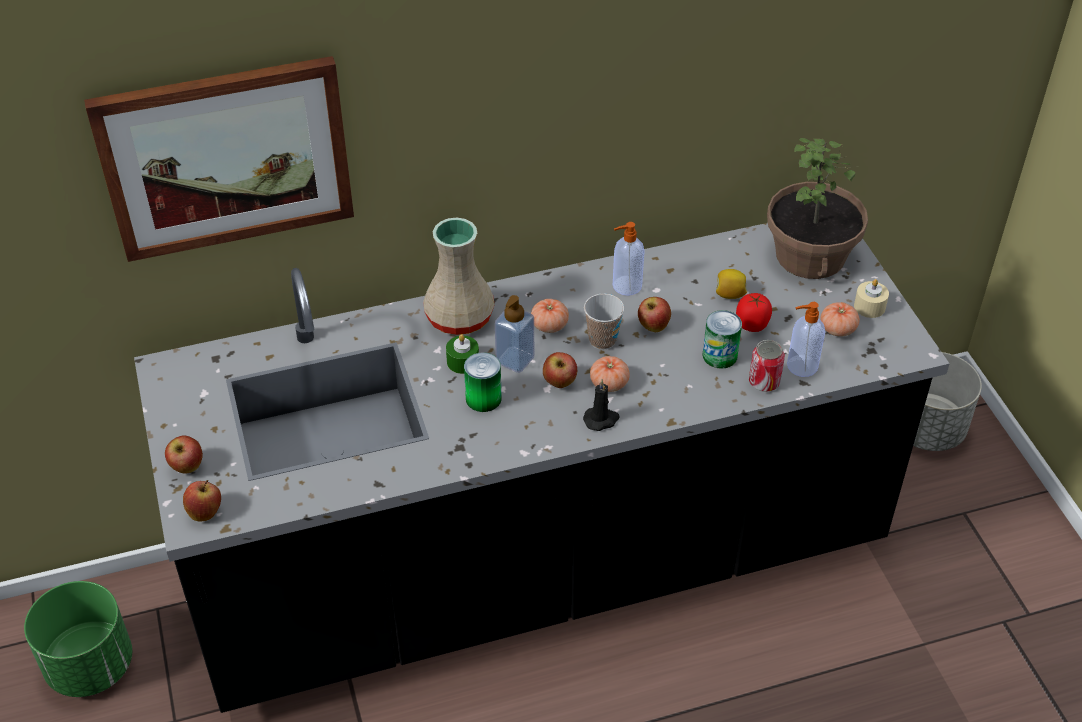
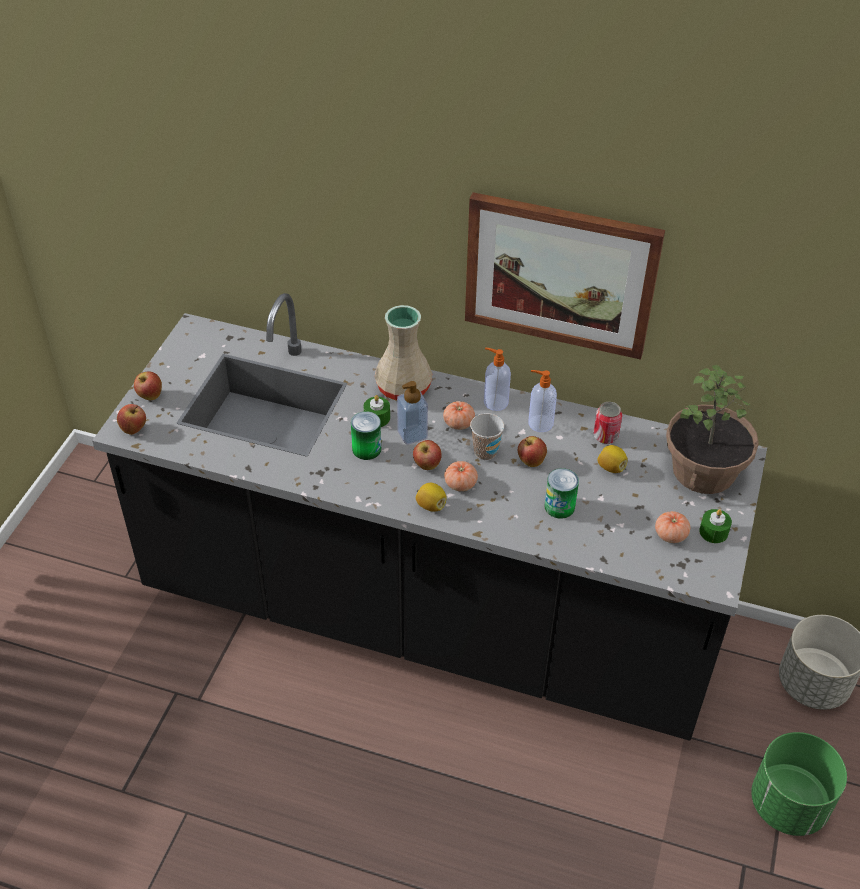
camera: 35 degrees right, 0 degrees up
(89, 666) = (108, 515): green planter -> green planter (787, 805)
(226, 157) = (261, 192): picture -> picture (560, 274)
(601, 419) = (431, 505): black candle -> lemon
(752, 325) = (606, 498): tomato -> none
(764, 382) = (573, 542): can -> can (605, 436)
(801, 366) = (613, 546): soap dispenser -> soap dispenser (495, 402)
(869, 306) = (713, 532): beige candle -> green candle

